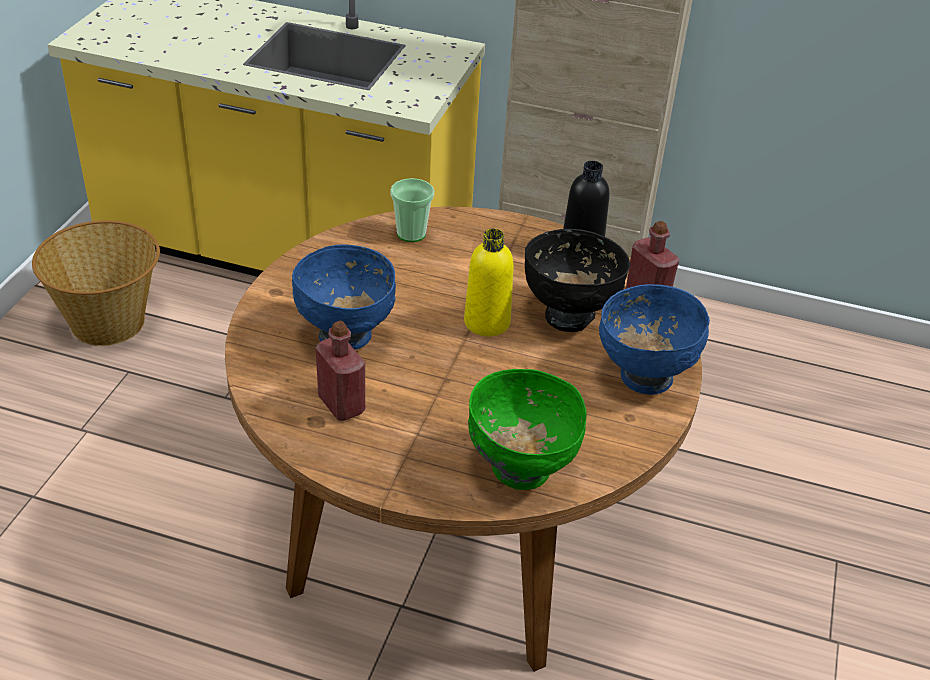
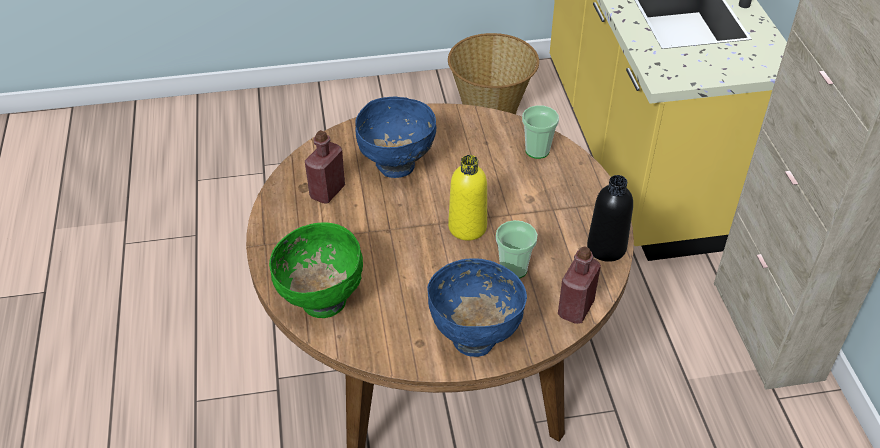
camera: 65 degrees right, 5 degrees up
(569, 316) = (513, 269): black bowl -> cup

